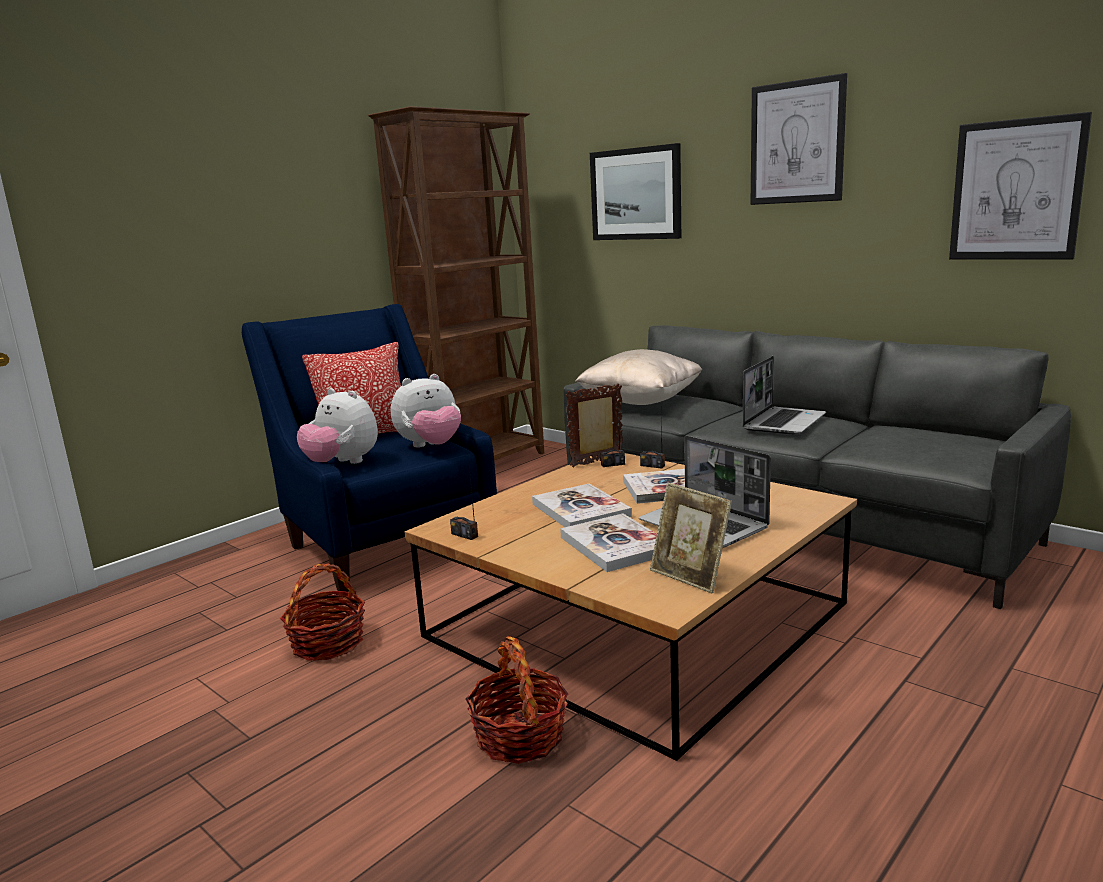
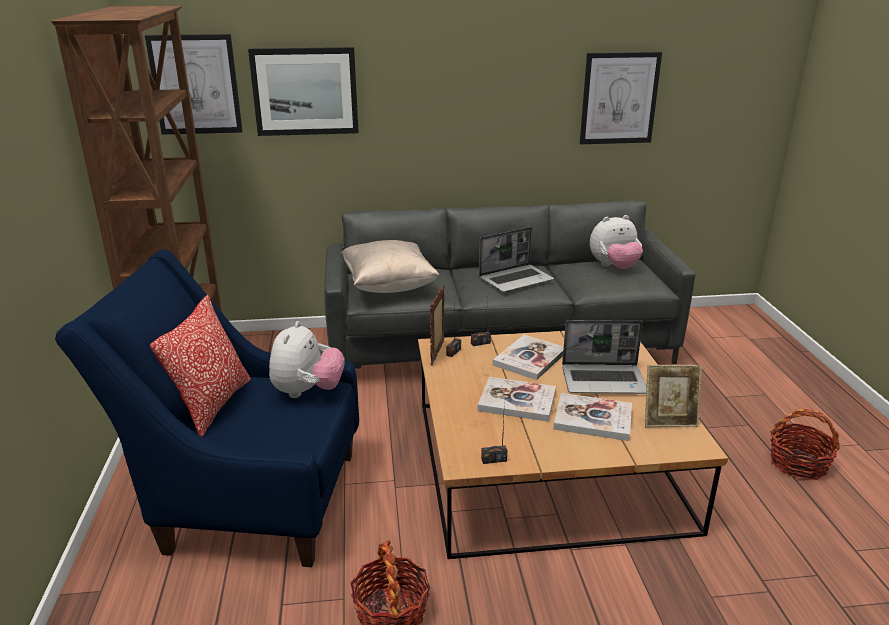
camera: 50 degrees left, 10 degrees up
(342, 464) = (269, 444): plush toy -> plush toy (614, 267)
(520, 736) = (627, 579): basket -> basket (798, 464)
(783, 422) = (516, 279): laptop -> laptop turned 75 degrees clockwise
(797, 142) = (466, 55): picture -> picture (195, 84)

